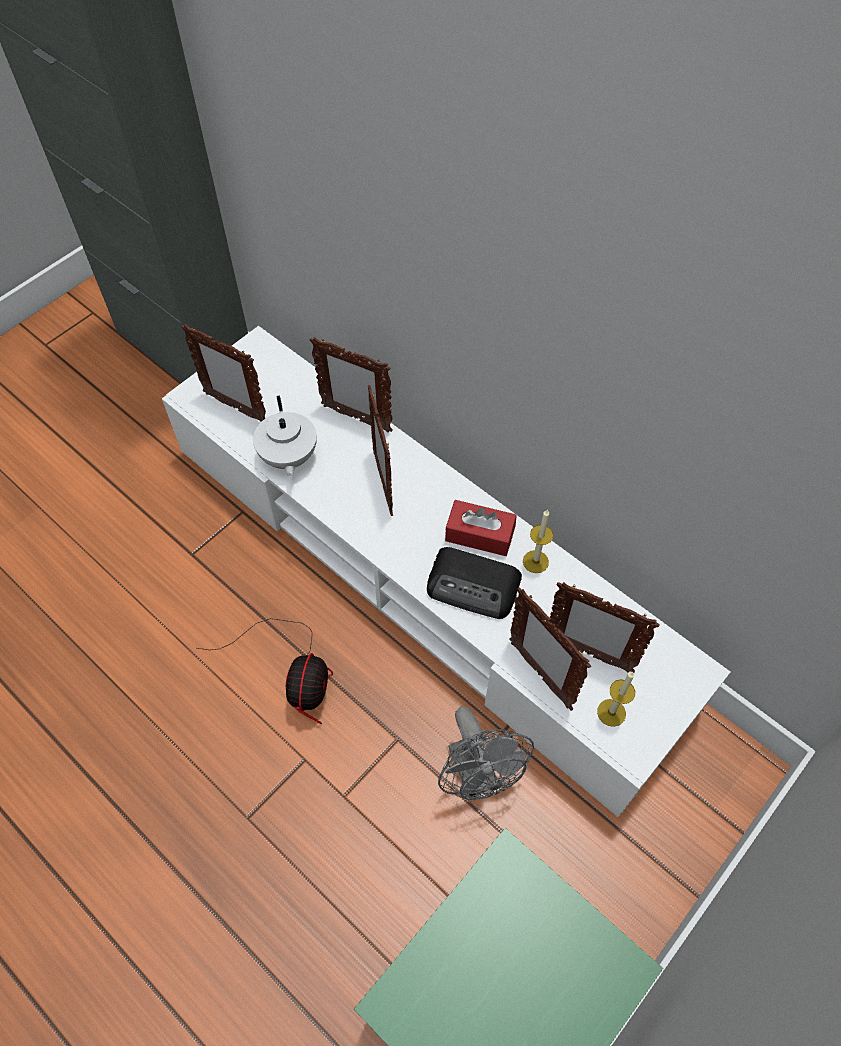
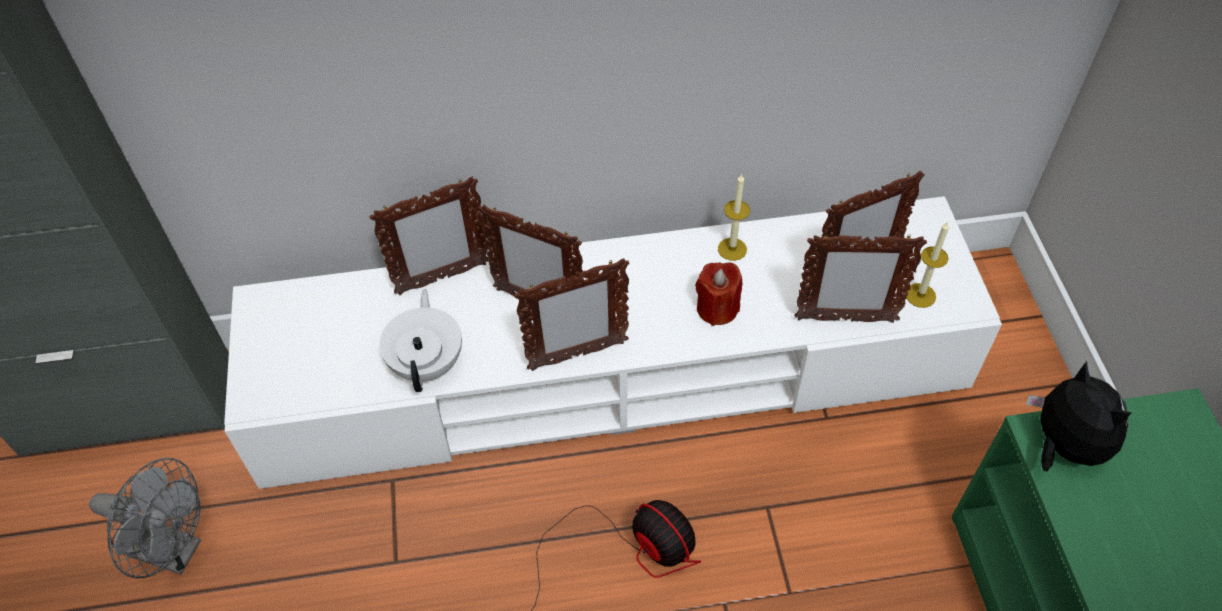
camera: 50 degrees left, 5 degrees down
(235, 408) = (316, 370): picture frame -> picture frame (577, 356)
(288, 457) = (428, 362): white teapot -> white teapot turned 120 degrees counterclockwise
(474, 586) = (717, 308): radio -> red candle
(478, 776) = (854, 466): grey fan -> grey fan (174, 551)
(479, 535) = (667, 270): red tissue box -> none
(510, 886) = (1063, 446): none -> plush toy

